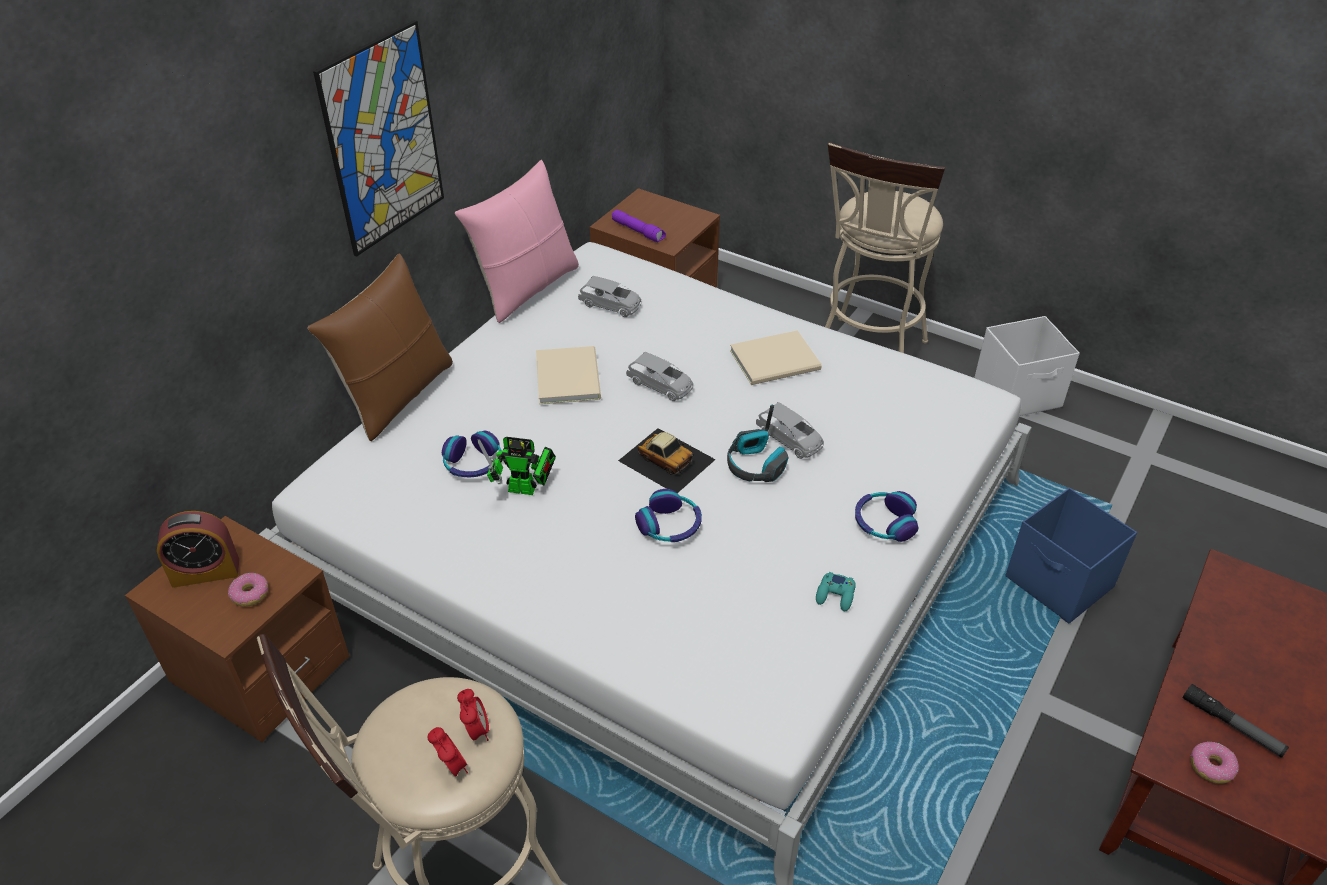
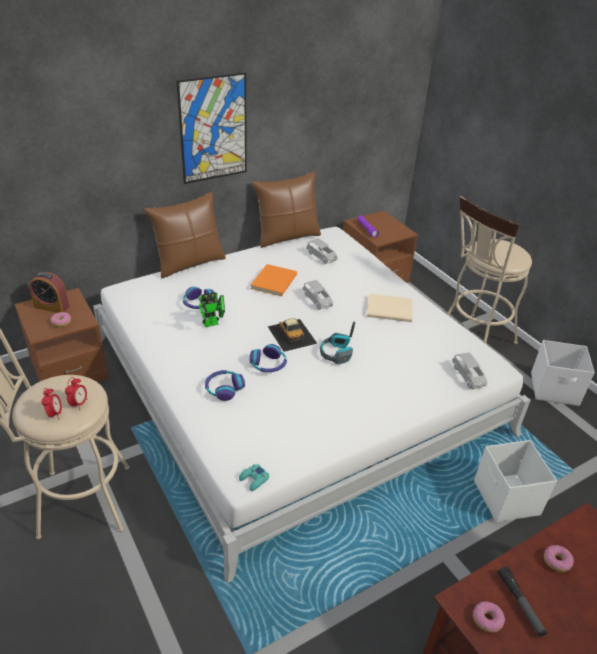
camera: 25 degrees right, 5 degrees down
(526, 288) = (287, 237): pink pillow -> brown pillow
(526, 490) = (213, 323): toy robot -> toy robot turned 60 degrees counterclockwise
(570, 375) = (275, 281): beige book -> orange book
(789, 439) = (365, 348): grey toy car -> grey toy car (468, 376)
(835, 595) = (328, 431): turquoise game controller -> turquoise game controller (254, 479)
(884, 523) = (385, 407): headphones -> headphones (224, 388)
(1059, 584) = (506, 499): blue storage box -> white storage box
(1231, 646) = (557, 561): none -> donut

